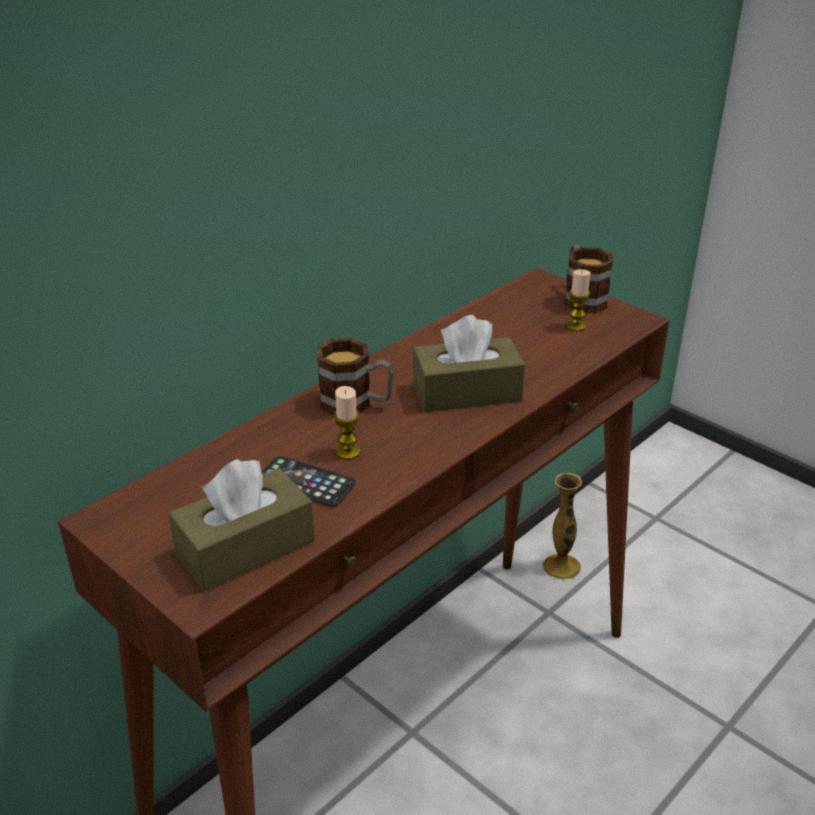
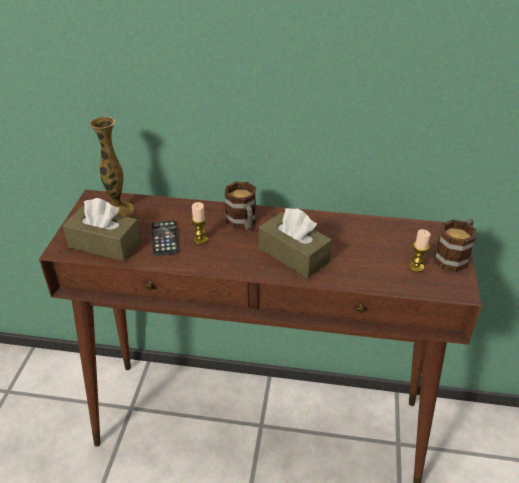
camera: 55 degrees right, 5 degrees up
(561, 566) = (441, 431): vase -> vase (117, 211)

